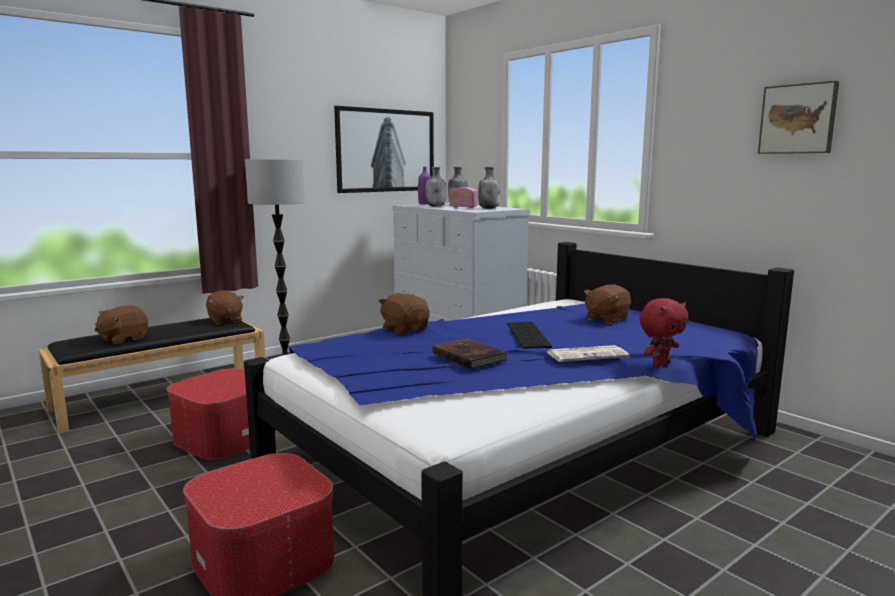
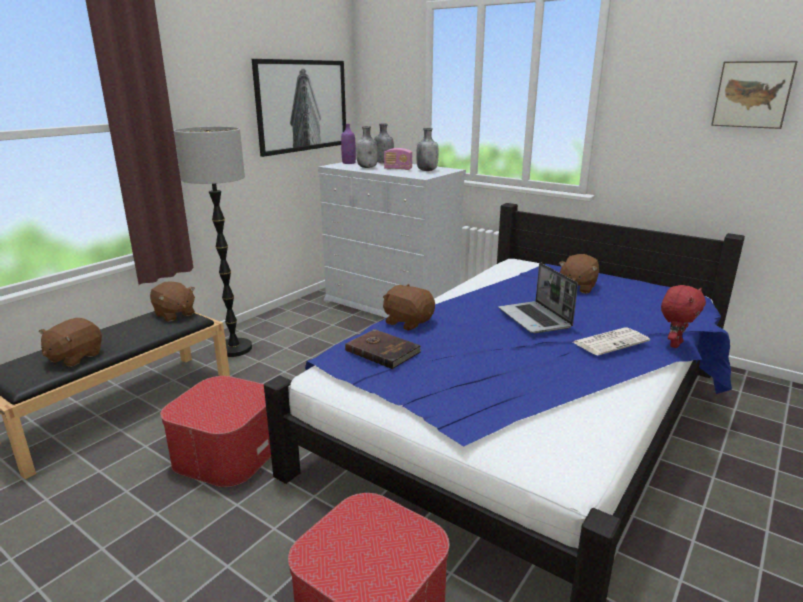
camera: 15 degrees left, 10 degrees up
(469, 356) = (508, 357): brown book -> brown book (383, 351)
(529, 335) = (535, 319): keyboard -> laptop

